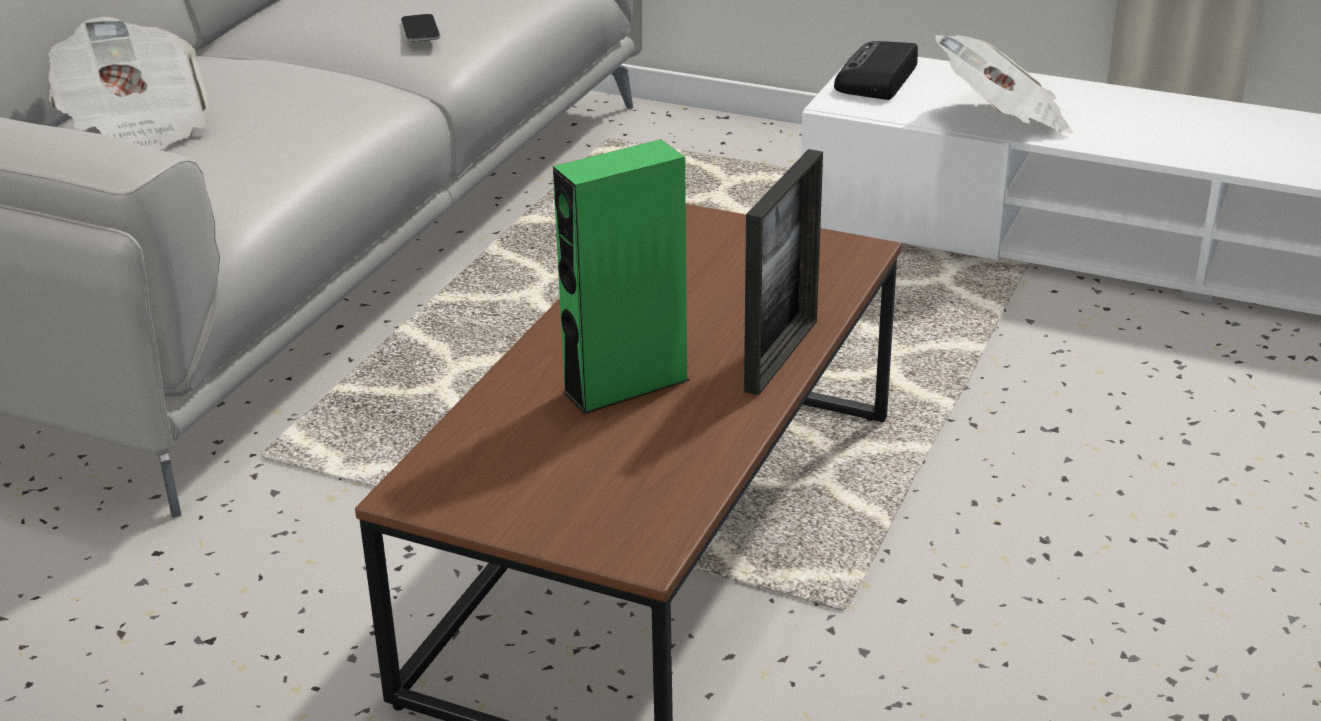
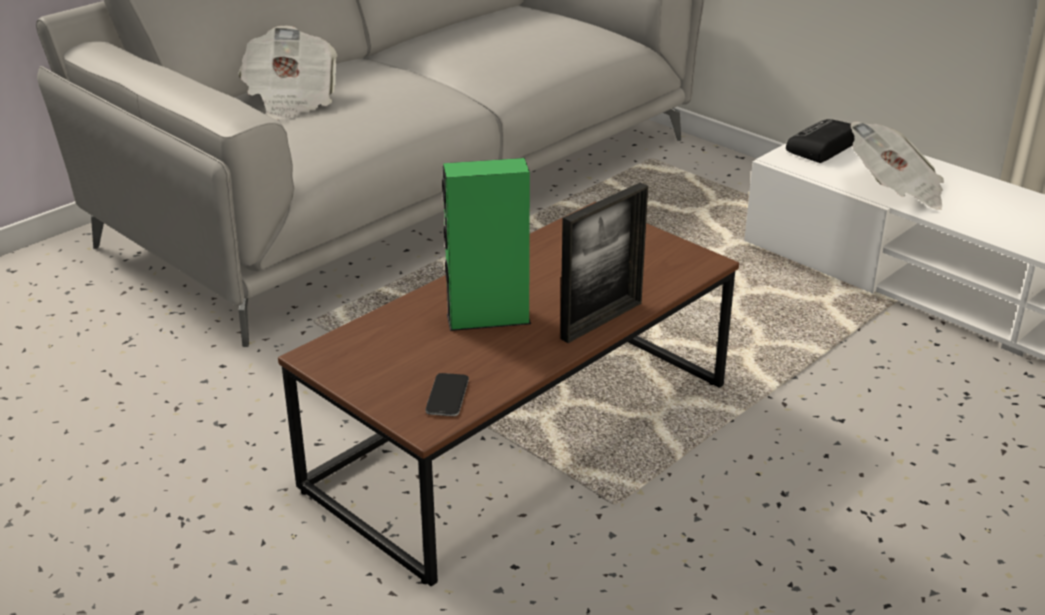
camera: 20 degrees right, 0 degrees up
(420, 30) = (504, 63): phone -> phone (447, 396)

